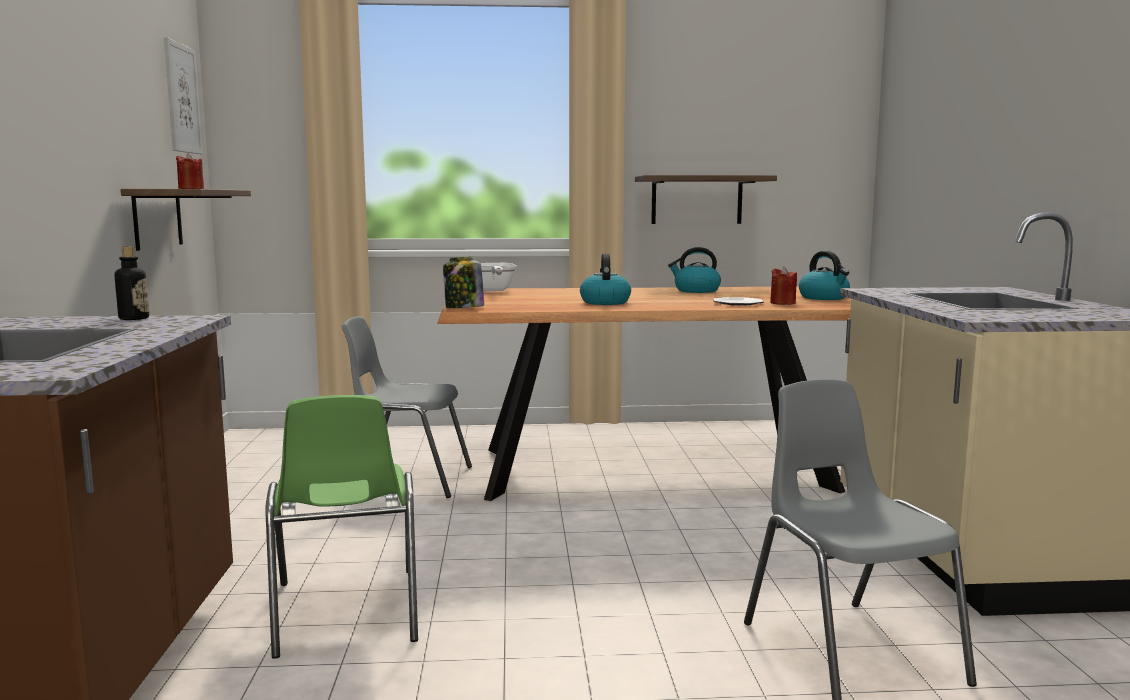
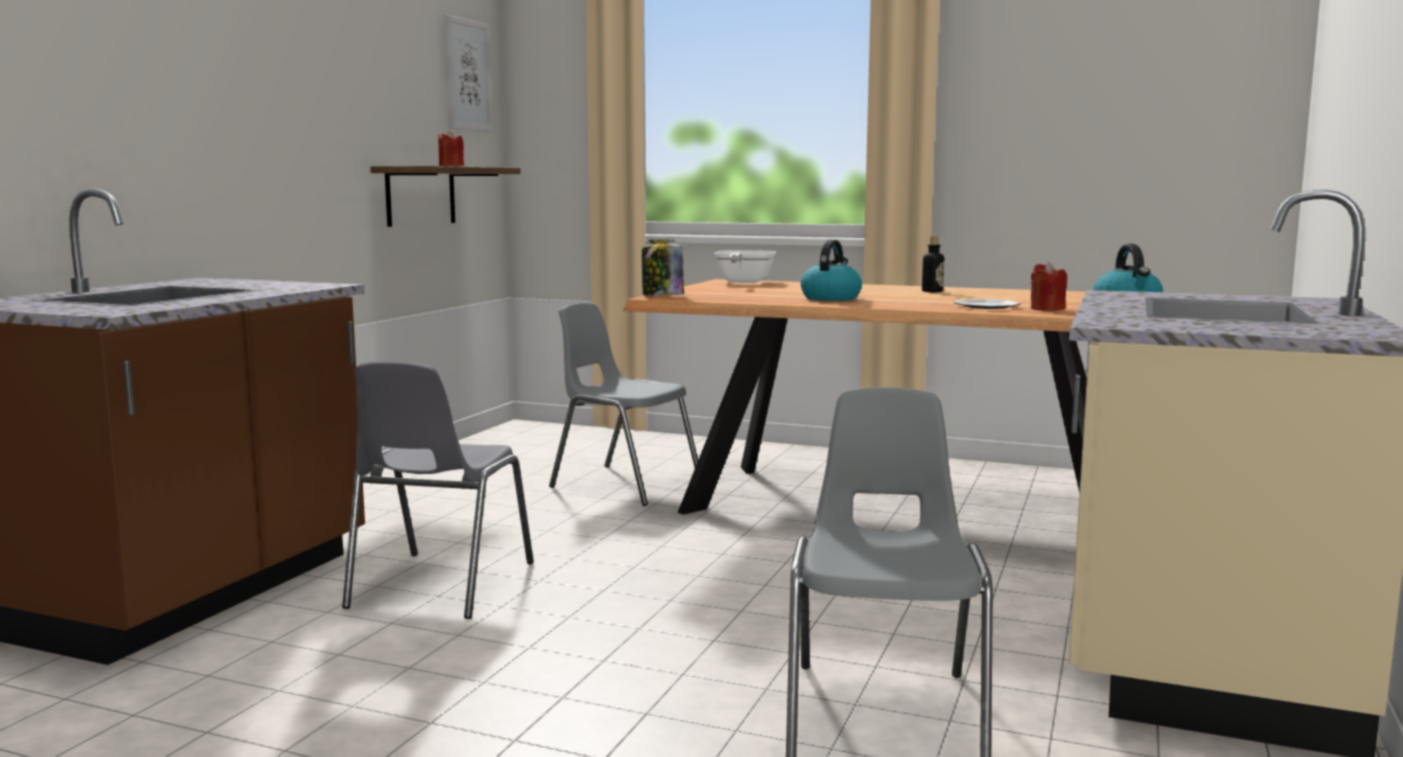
camera: 25 degrees right, 0 degrees up
(134, 318) = (283, 283): bottle -> bottle (932, 291)
(345, 613) = (438, 586): green chair -> grey chair
(696, 200) = (1036, 178): shelf -> none
(696, 291) = (984, 292): kettle -> none

